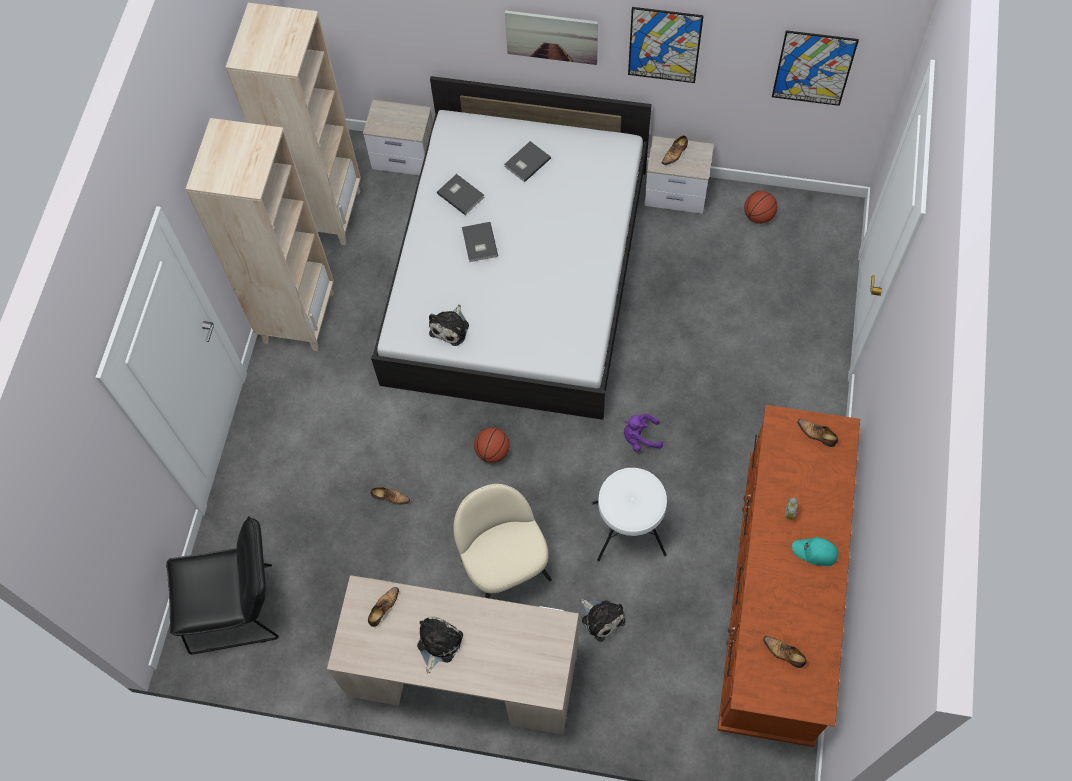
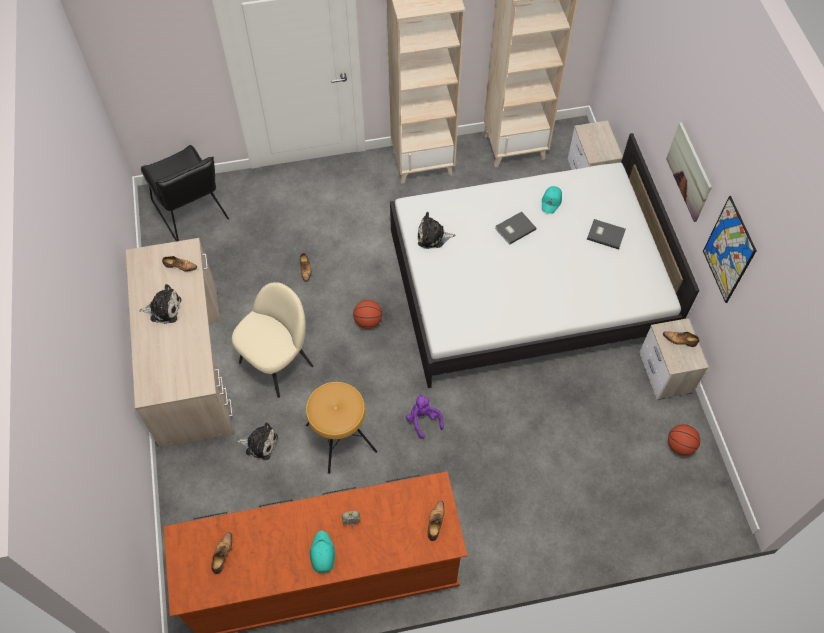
camera: 65 degrees right, 5 degrees down
(461, 194) = (551, 201): grey book -> turquoise cap
(601, 618) = (259, 443): plush toy -> plush toy turned 105 degrees counterclockwise
(629, 529) = (340, 438): white stool -> brown stool
(813, 68) = (782, 378): picture -> none

